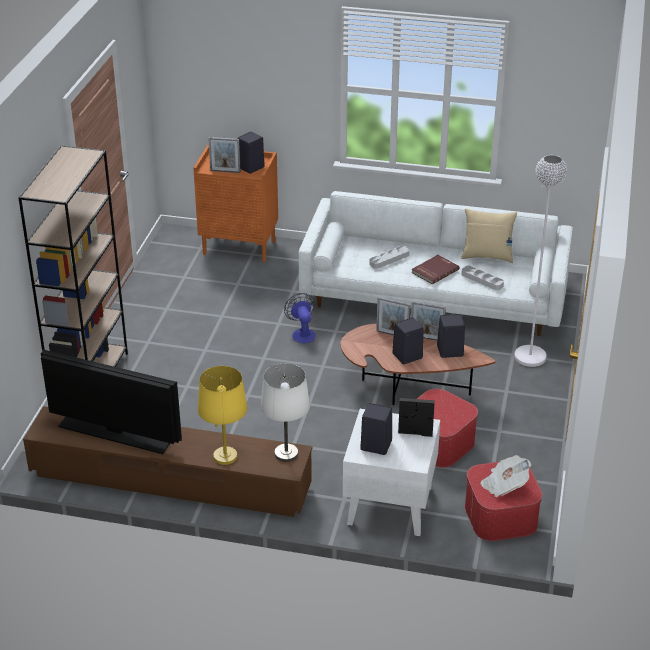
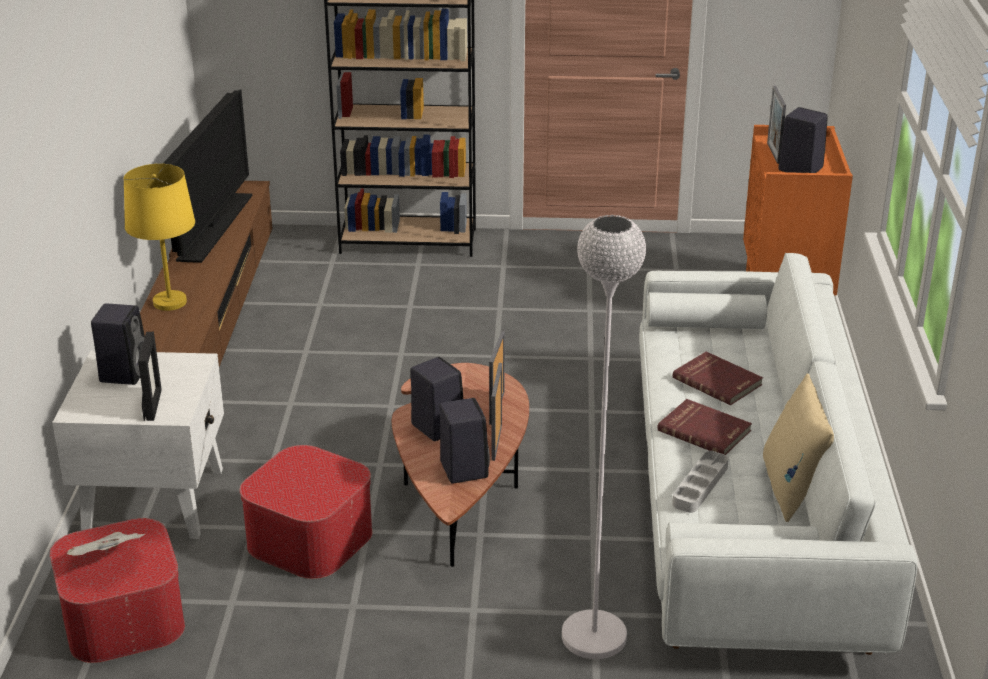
camera: 80 degrees right, 5 degrees down
(286, 454) = (175, 345): white table lamp -> none
(302, 333) = (572, 381): fan -> none
(389, 259) = (718, 381): grey tray -> red book

